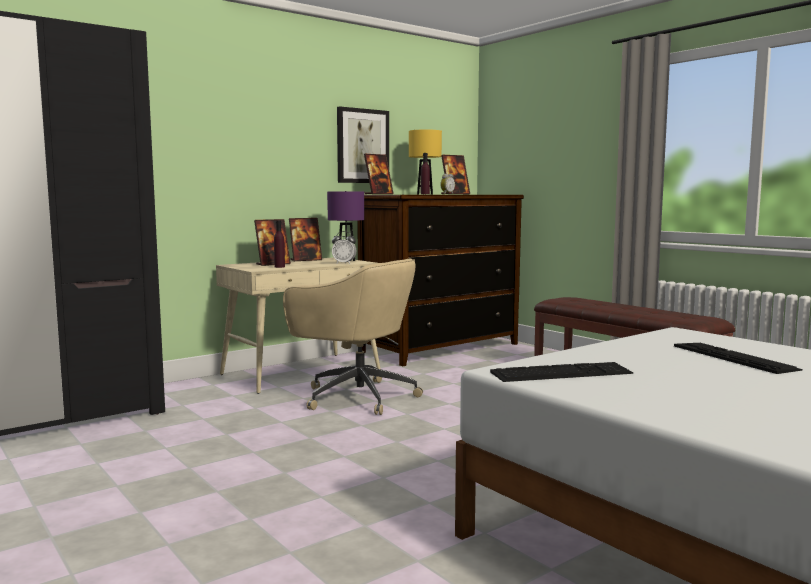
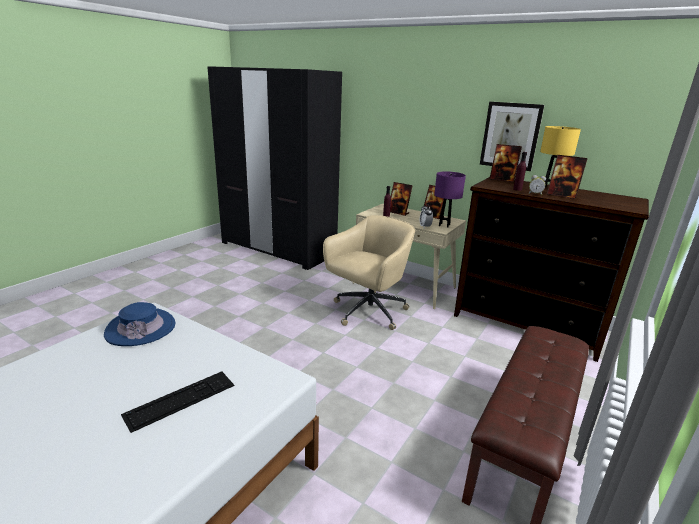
camera: 70 degrees right, 15 degrees up
(356, 396) = (368, 312): beige office chair -> beige office chair turned 150 degrees counterclockwise
(561, 373) = (140, 328): keyboard -> blue hat

